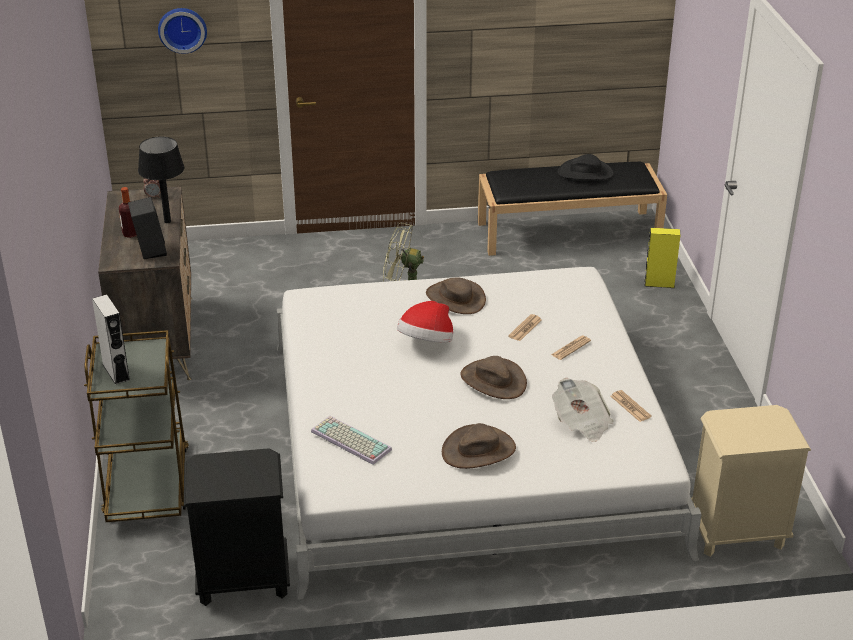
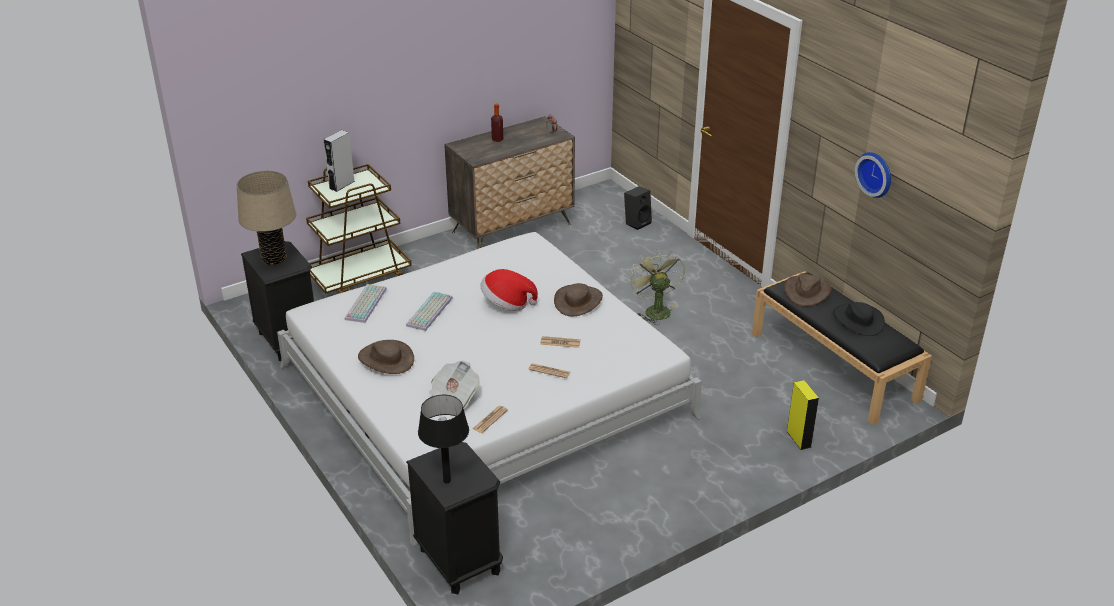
camera: 65 degrees right, 0 degrees up
(149, 250) = (482, 151): black speaker -> black speaker (637, 222)
(167, 221) = (524, 146): black table lamp -> black table lamp (446, 481)
(182, 29) = (656, 33): wall clock -> wall clock (876, 173)
(230, 476) = (274, 259): none -> beige table lamp
(404, 398) = (430, 312): none -> keyboard
(493, 380) = (477, 344): brown hat -> brown hat (806, 291)
(735, 533) = (459, 561): beige nightstand -> black nightstand

